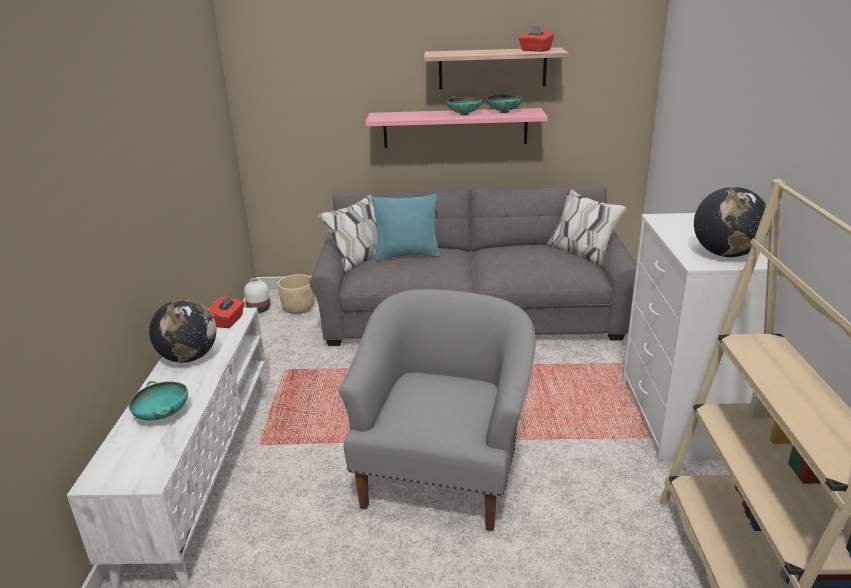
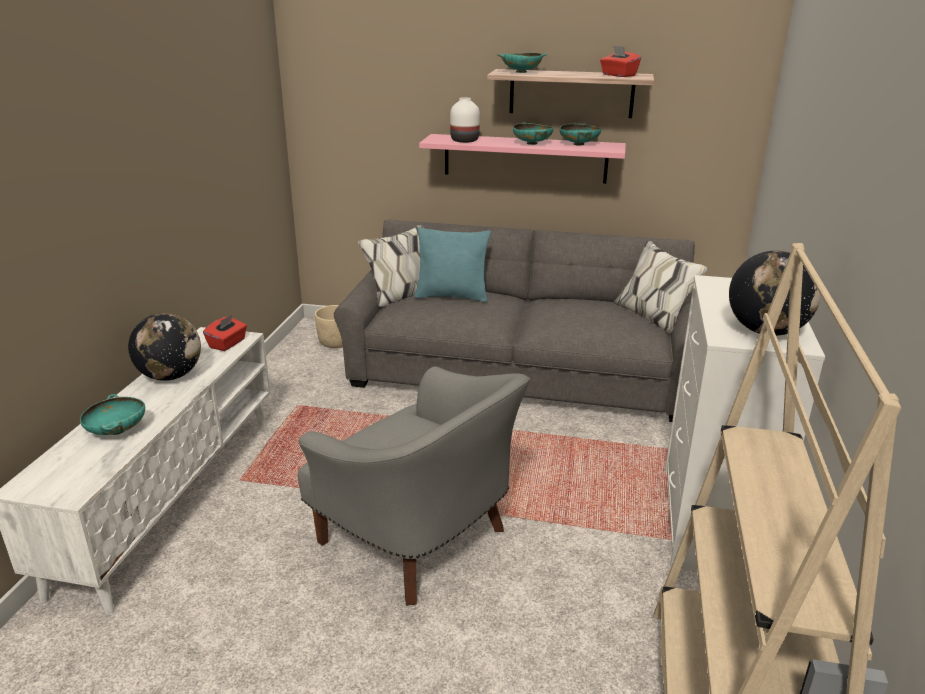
camera: 10 degrees right, 0 degrees up
(259, 309) = (296, 338): white vase -> white vase (465, 140)
(443, 473) = (419, 541): grey armchair -> grey armchair turned 105 degrees clockwise
(451, 53) = (521, 72): none -> turquoise bowl

